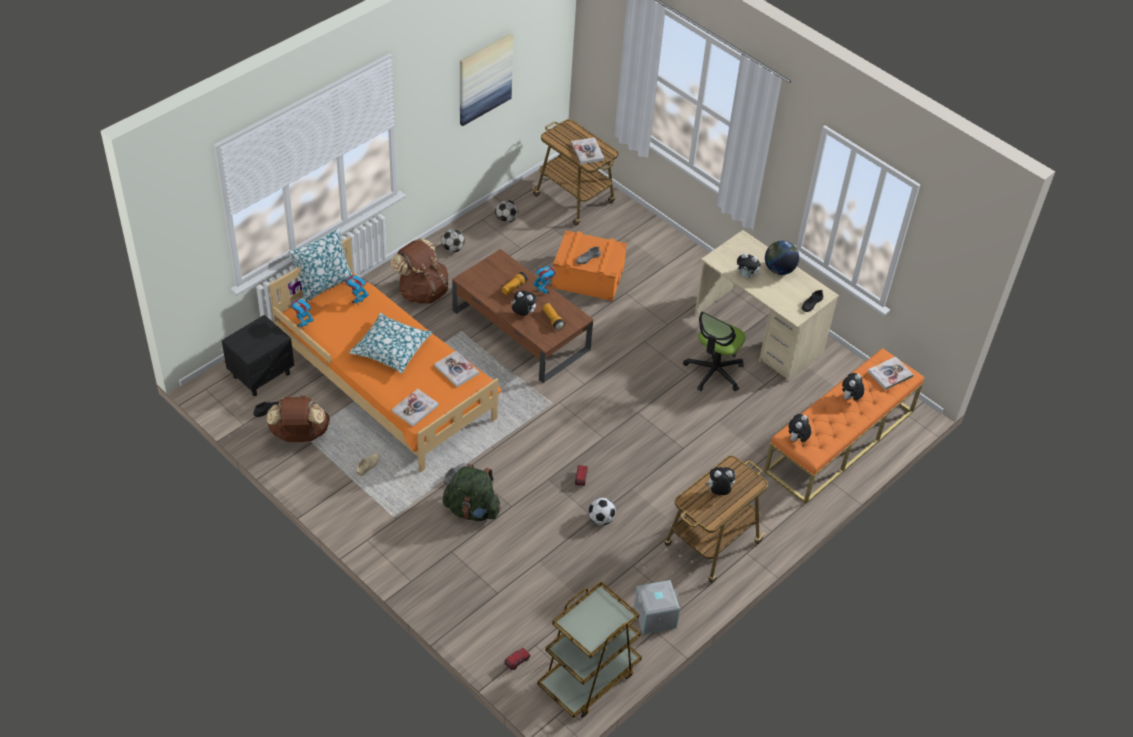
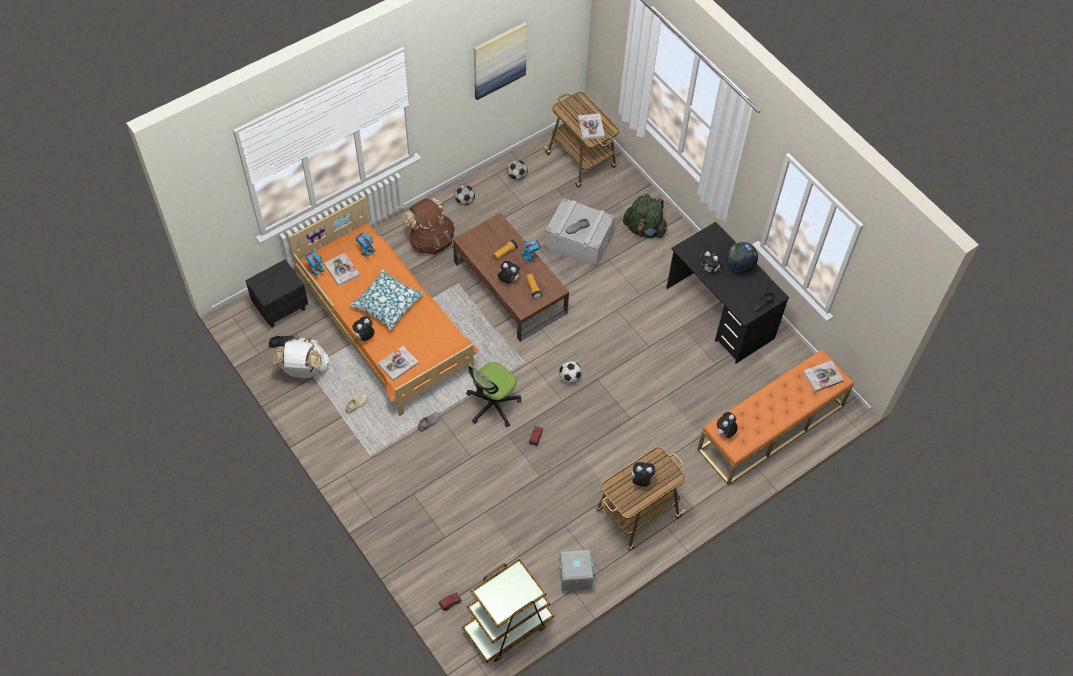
camera: 10 degrees right, 10 degrees up
(299, 435) = (304, 369): brown backpack -> white backpack
(323, 284) = (340, 234): pillow -> none
(456, 370) = (440, 330): book -> book (342, 270)
(472, 510) = (437, 456): green backpack -> green backpack (644, 229)
(588, 277) = (579, 241): orange storage box -> grey storage box
(601, 519) = (546, 478): football -> football (570, 377)
(714, 372) = (672, 347): office chair -> office chair (493, 405)
(758, 334) = (719, 313): beige desk -> black desk
(850, 398) = (781, 396): plush toy -> plush toy (364, 337)

